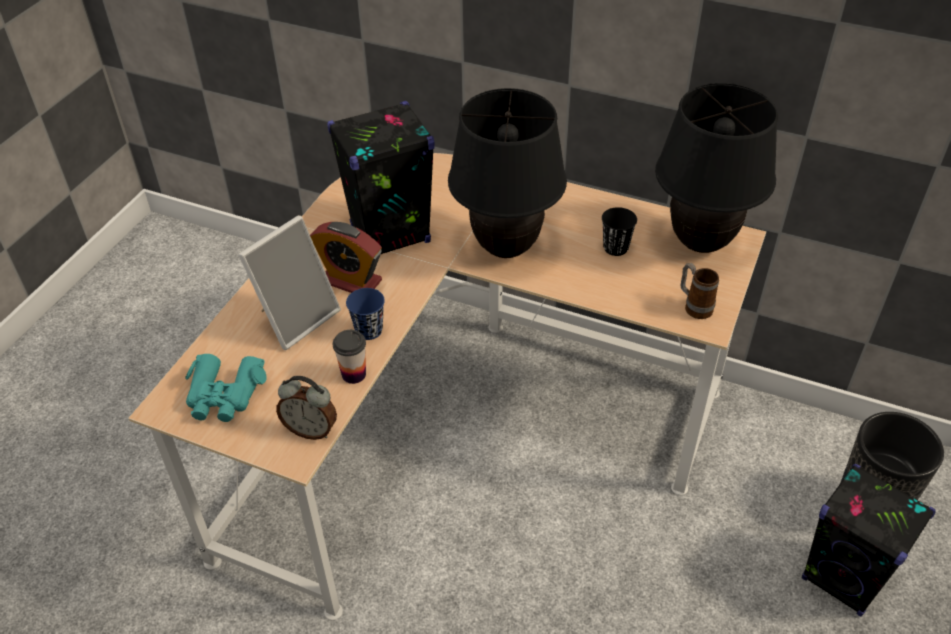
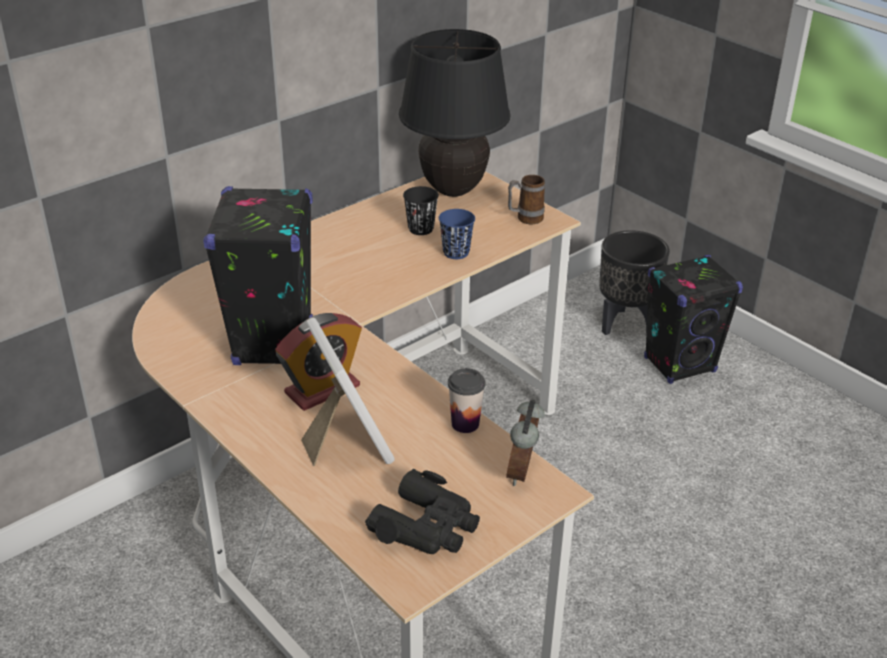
camera: 65 degrees left, 10 degrees down
(224, 395) = (427, 526): turquoise binoculars -> black binoculars
(311, 429) = (523, 472): alarm clock -> alarm clock turned 150 degrees clockwise
(369, 330) = (409, 397): blue cup -> blue cup (456, 252)
(505, 248) = (365, 283): black table lamp -> none

